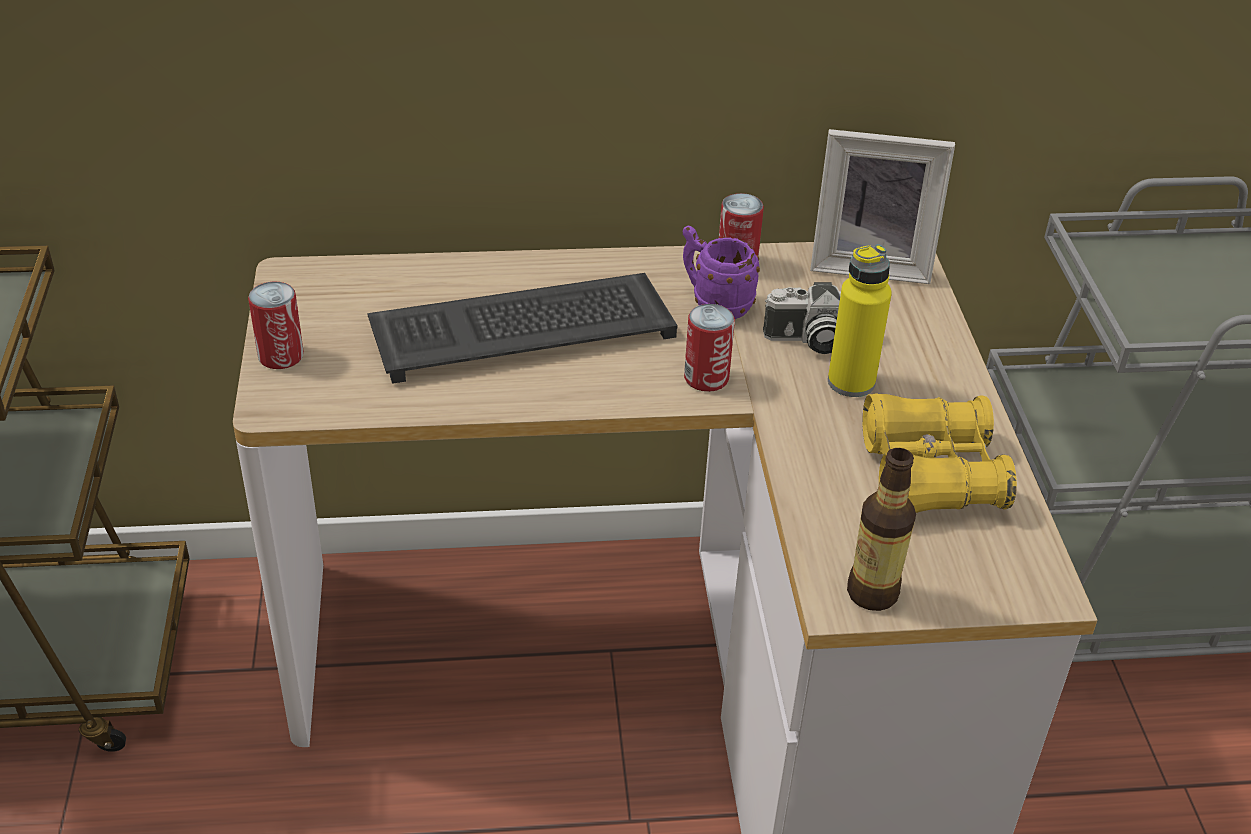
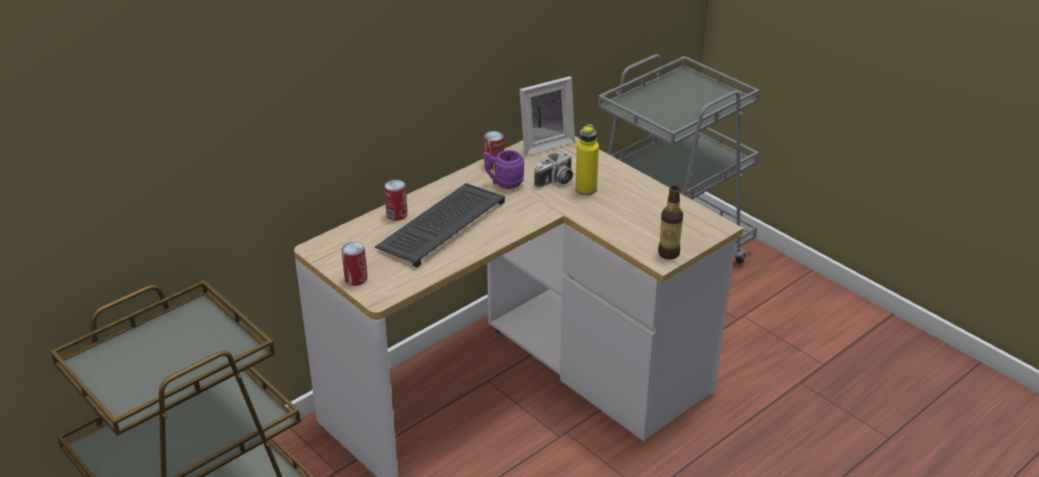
camera: 35 degrees left, 5 degrees down
(706, 378) = (533, 211): can -> can (397, 215)
(930, 475) = (646, 208): yellow binoculars -> none

